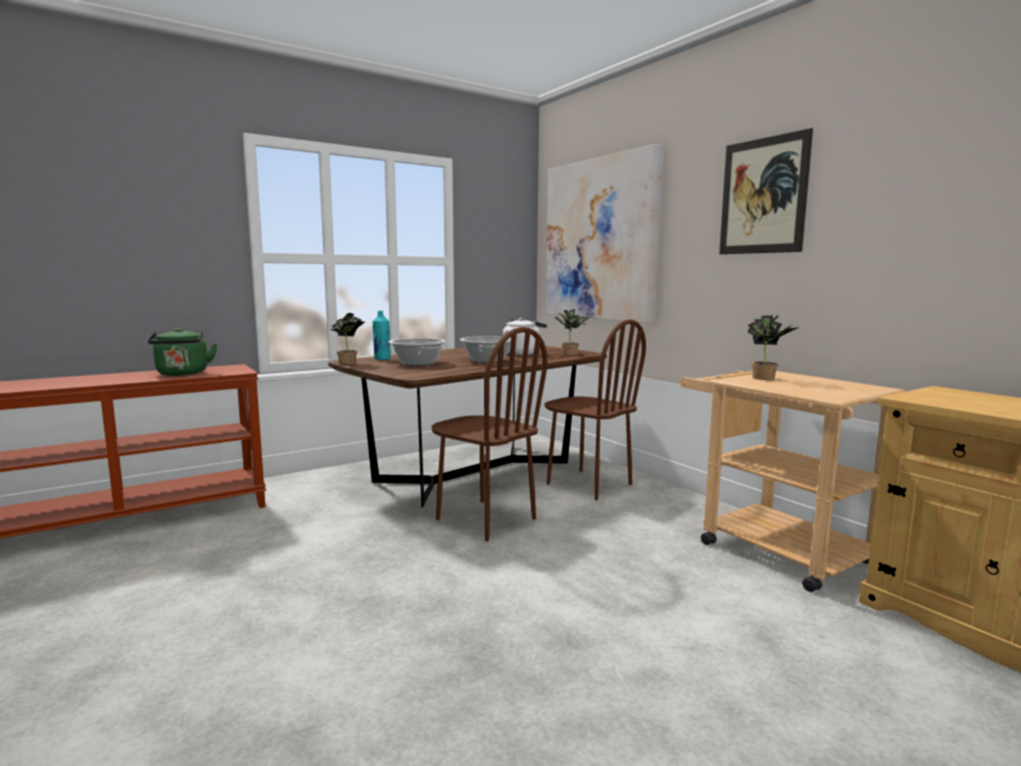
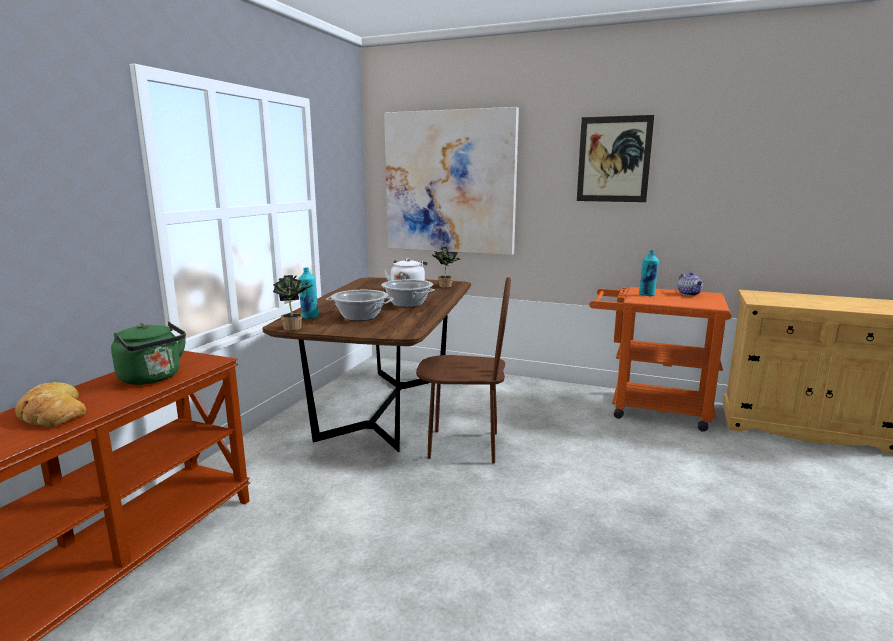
camera: 35 degrees left, 5 degrees up
(92, 379) = (52, 413): none -> bread
(588, 484) = (486, 393): brown chair -> none
(767, 378) = (647, 295): potted plant -> turquoise bottle
(771, 547) = (649, 408): beige cart -> orange cart
(839, 384) = (689, 294): none -> teapot

